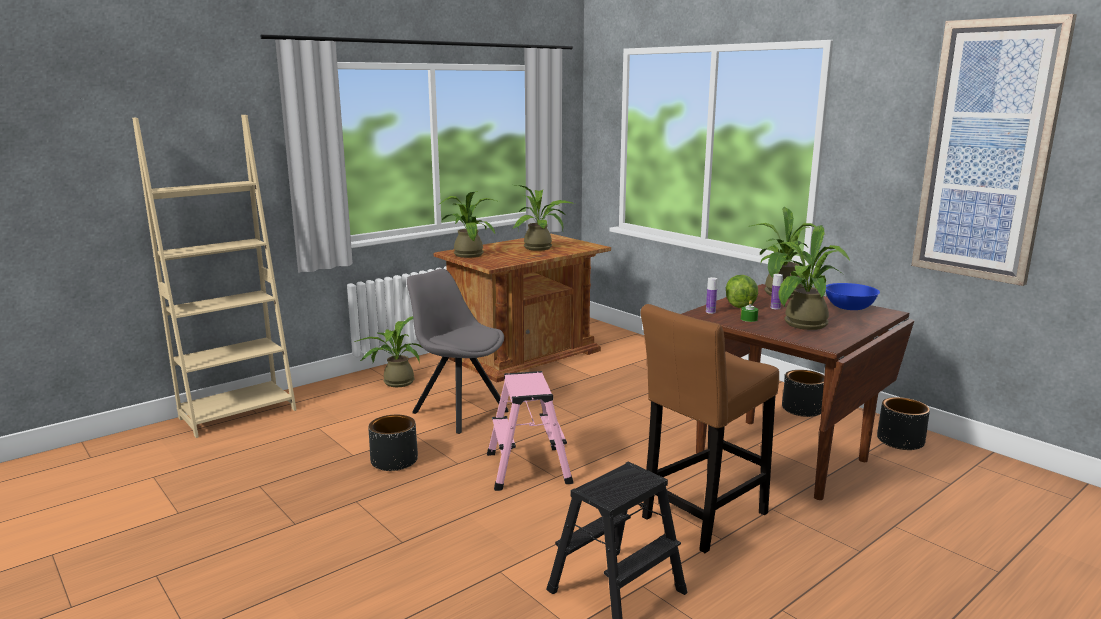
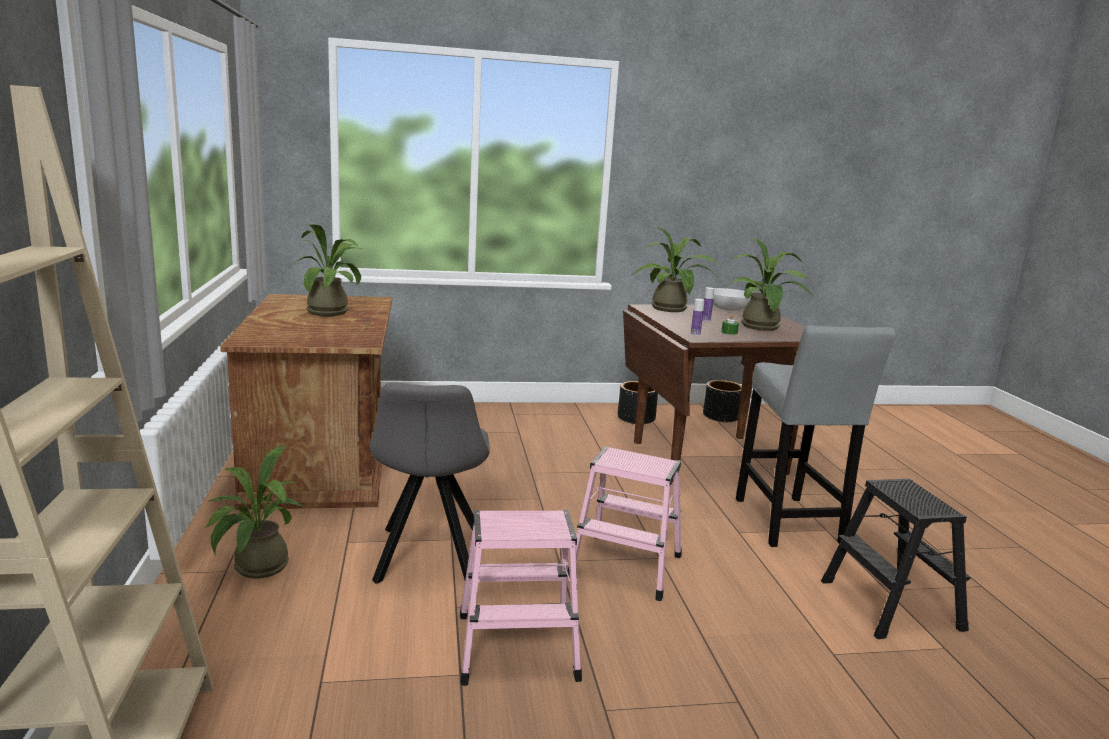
camera: 60 degrees left, 0 degrees up
(394, 461) = (518, 645): black planter -> pink step ladder
(459, 412) = (429, 556): grey chair -> grey chair turned 75 degrees counterclockwise
(468, 254) = (278, 336): potted plant -> none
(701, 518) = (789, 524): brown stool -> grey stool
(740, 305) = (686, 324): lettuce -> none
(849, 307) = (728, 309): blue bowl -> white bowl
(987, 152) = (753, 169): picture -> none

